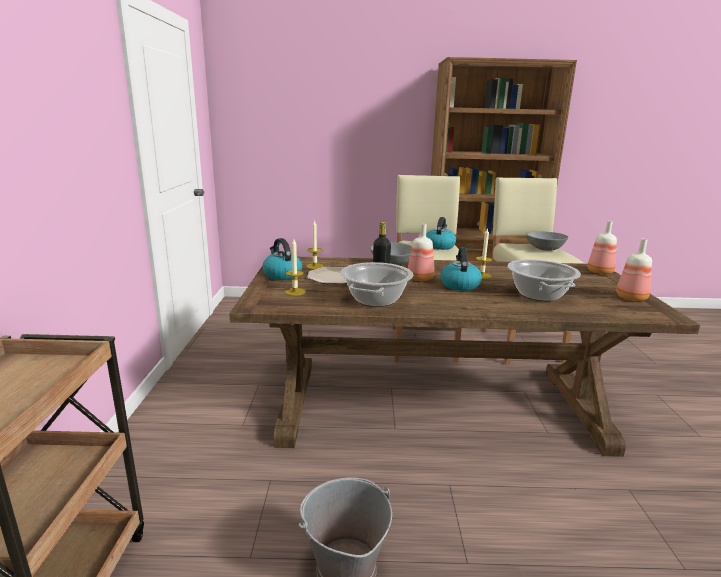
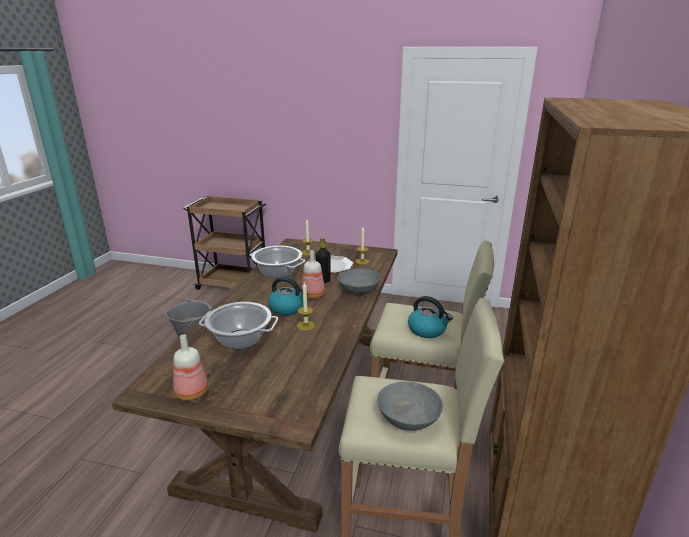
camera: 105 degrees right, 5 degrees up
(282, 275) = (345, 251): kettle -> none
(601, 272) = (276, 417): bottle -> none

